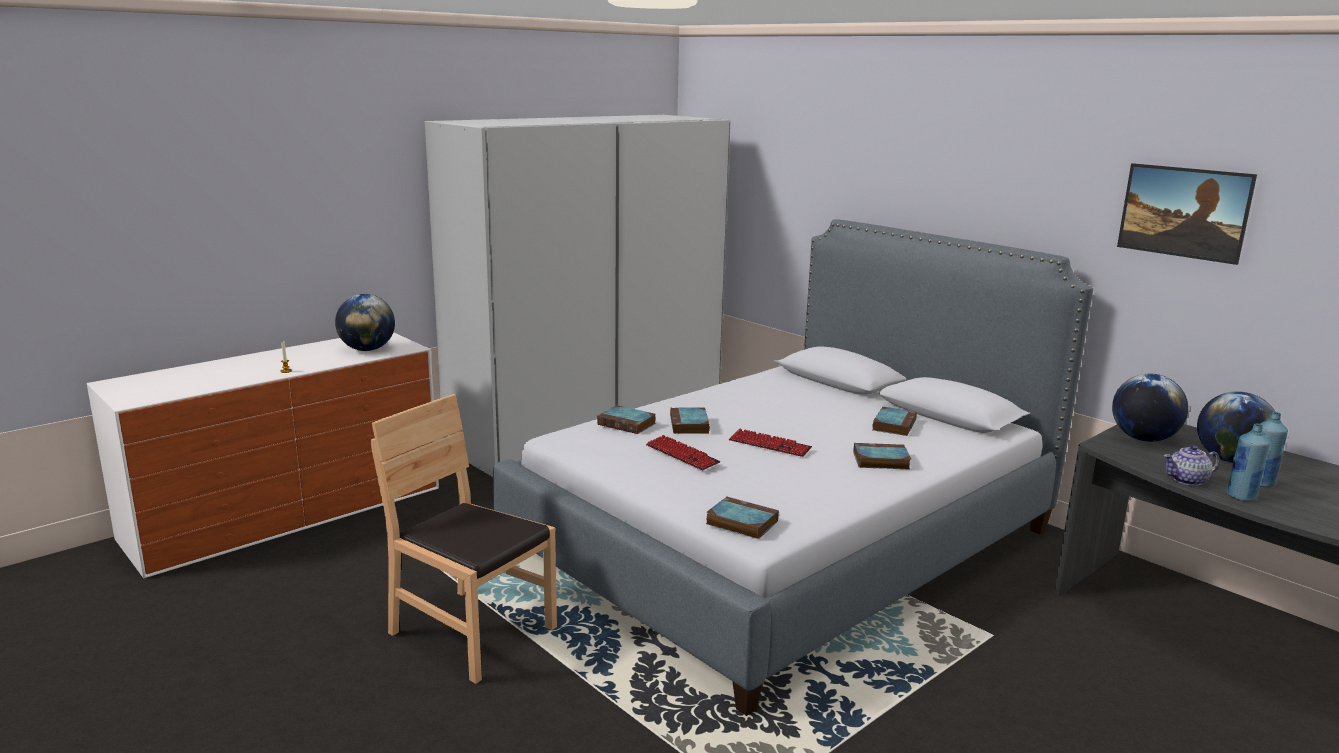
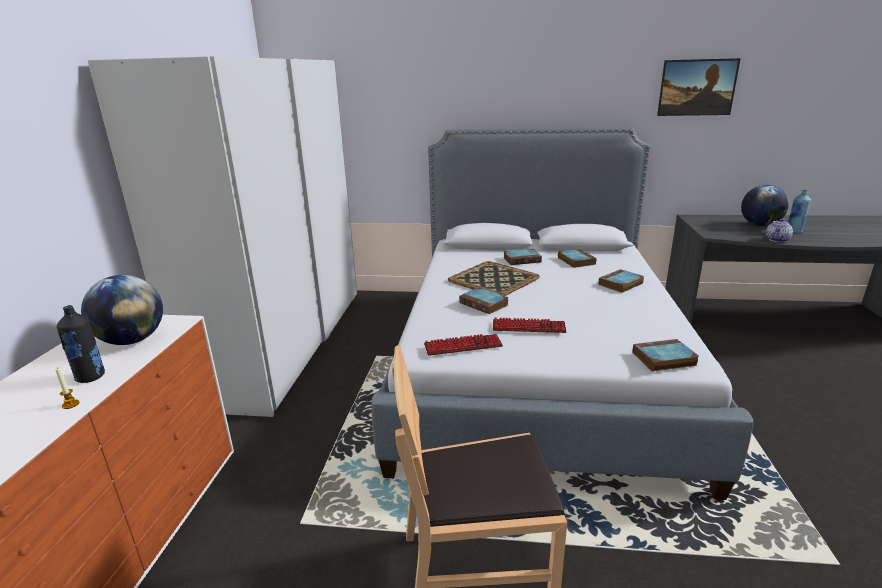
camera: 40 degrees left, 5 degrees up
(316, 361) = (90, 377): none -> black bottle
(628, 424) = (446, 320): book -> book (522, 259)
(755, 411) = (494, 279): none -> tray
(769, 445) = (553, 298): keyboard -> keyboard (463, 346)
(1143, 439) = (713, 226): globe -> none
(1241, 497) = (808, 240): blue bottle -> none

